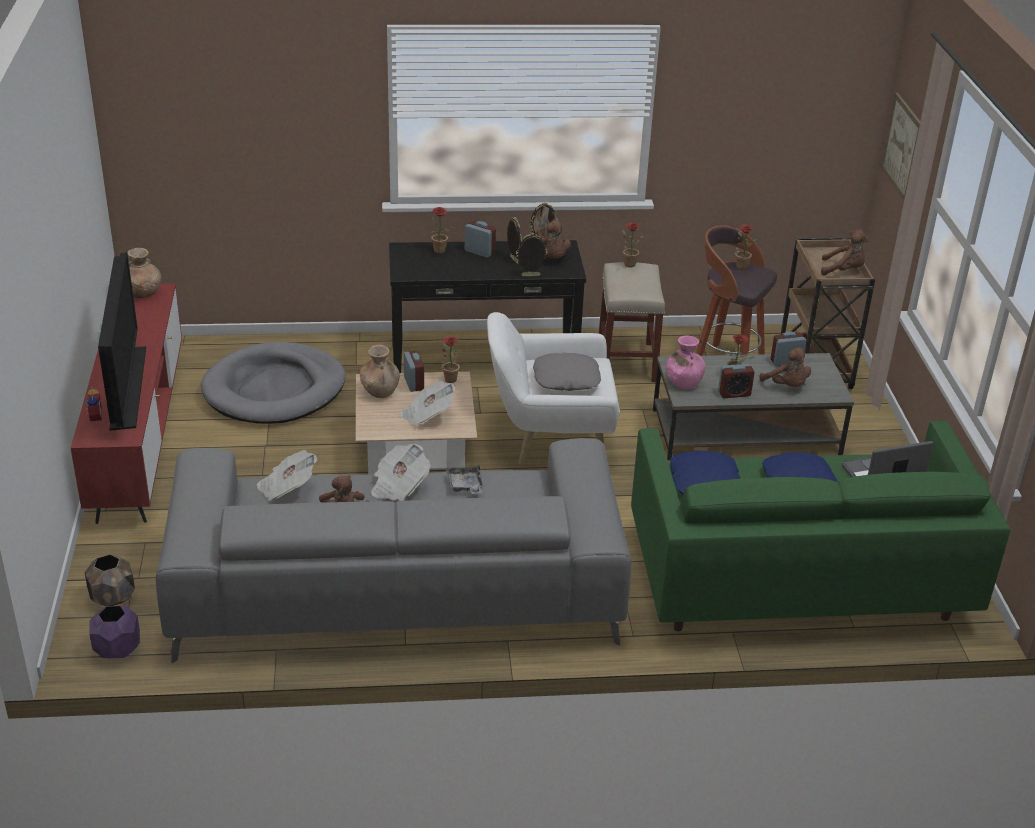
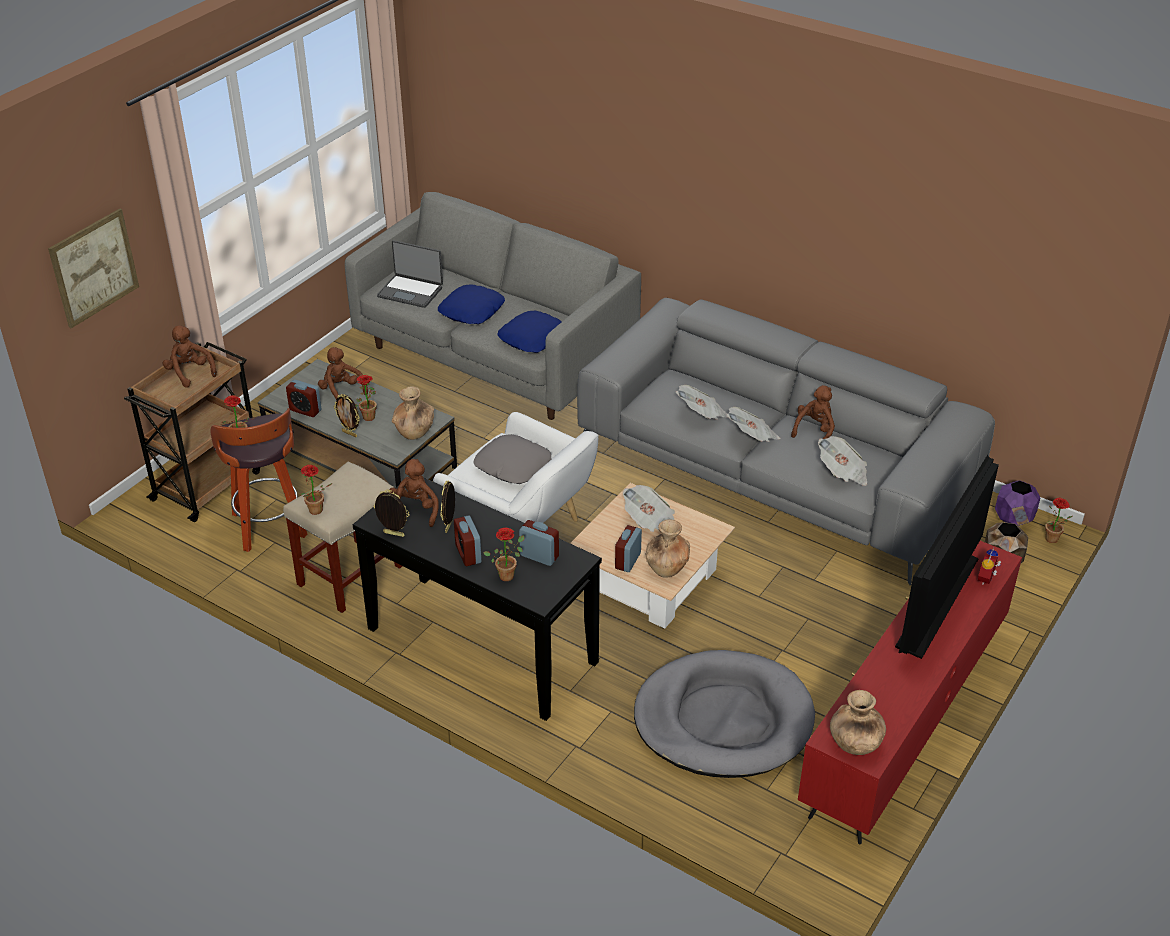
camera: 140 degrees left, 5 degrees up
(449, 378) = (590, 551): potted plant -> potted plant (1052, 541)
(465, 485) = (702, 414): grey tray -> newspaper
(530, 276) = (460, 498): picture frame -> picture frame (350, 433)
(683, 382) = (414, 432): pink vase -> brown vase
(734, 393) = (391, 404): alarm clock -> alarm clock (539, 556)
(787, 386) = (342, 391): brown plush toy -> brown plush toy turned 45 degrees counterclockwise
(796, 578) = (495, 354): green sofa -> grey sofa

